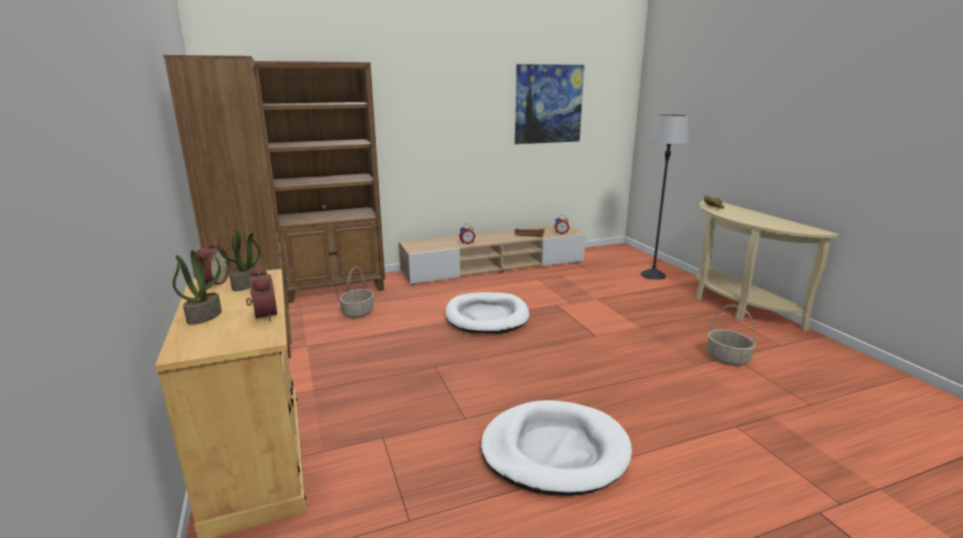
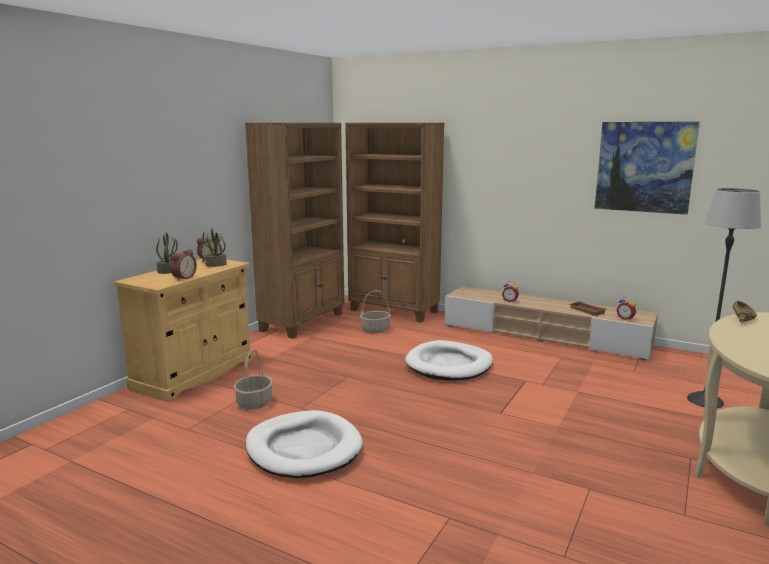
camera: 50 degrees right, 5 degrees down
(728, 358) = (581, 487): basket -> basket (254, 403)

